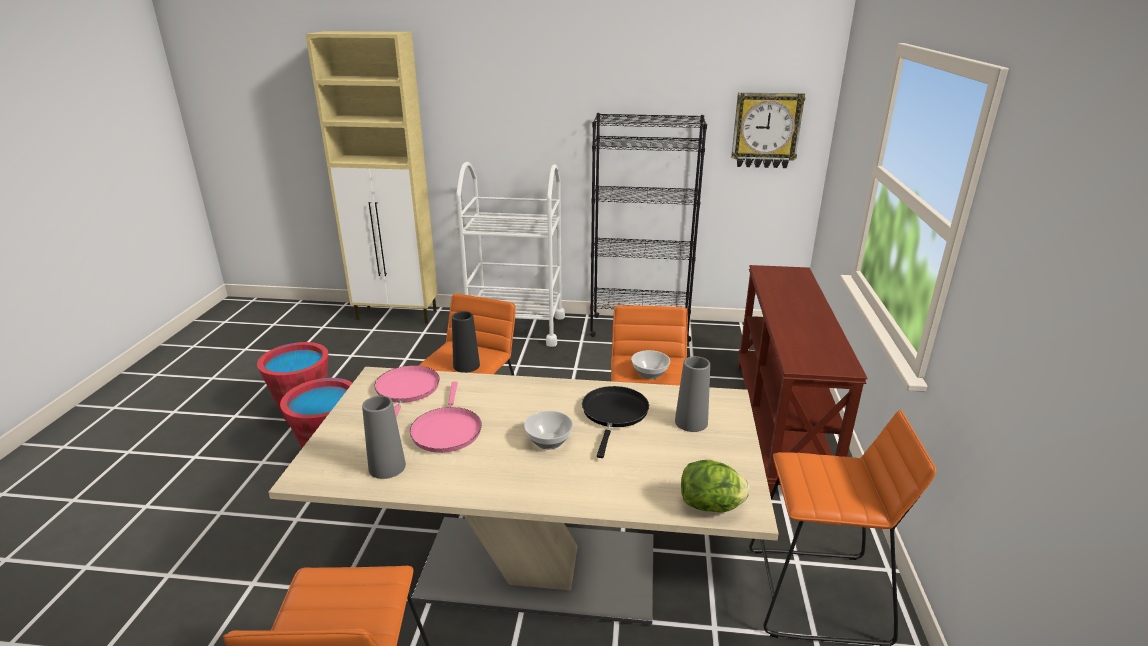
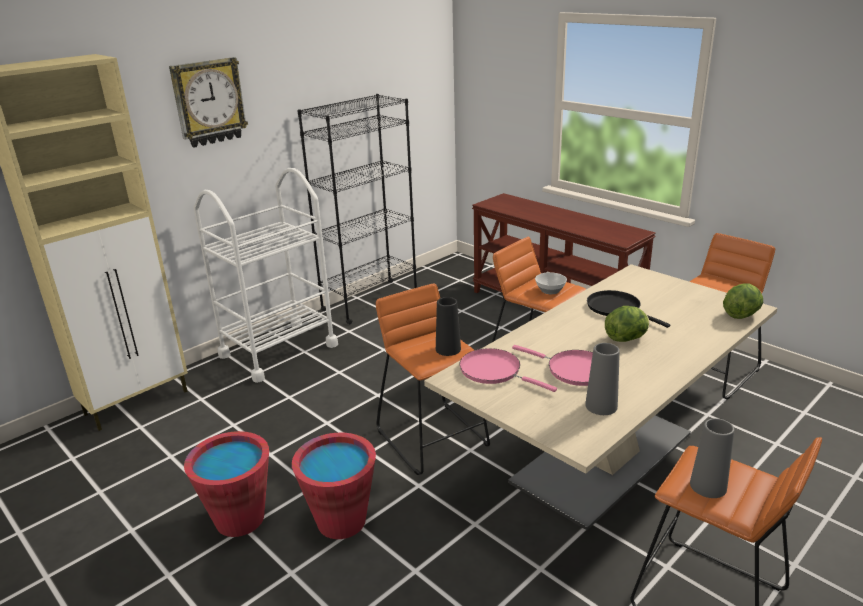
camera: 50 degrees left, 0 degrees up
(548, 440) = (626, 338): bowl -> lettuce
(691, 422) = (651, 291): grey vase -> grey vase (708, 486)
(766, 130) = (416, 98): wall clock -> wall clock (209, 102)

